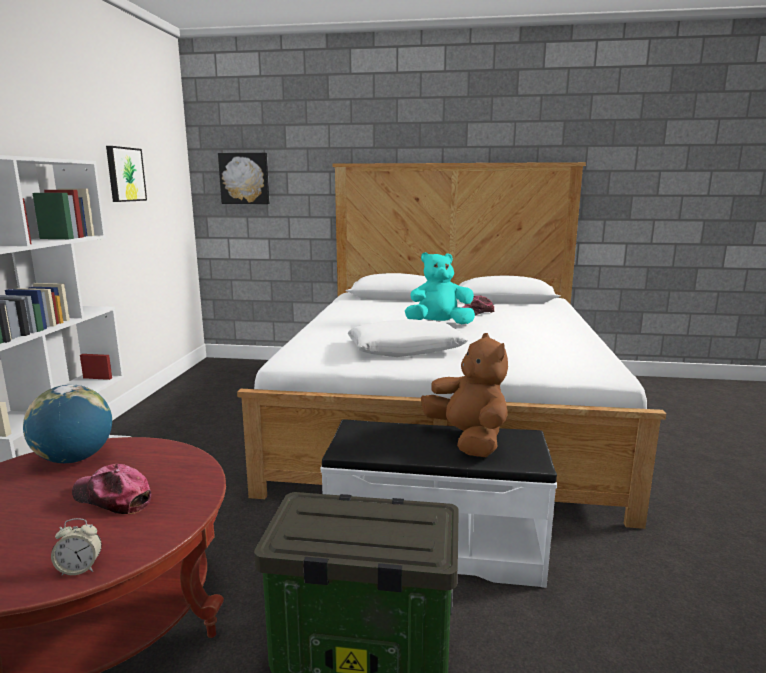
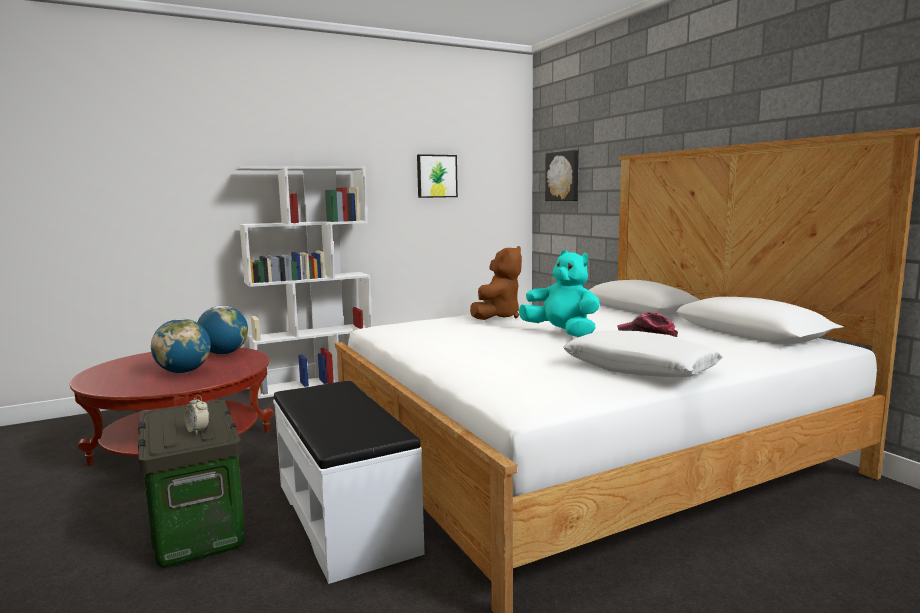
camera: 55 degrees right, 5 degrees down
(80, 568) = (110, 388): alarm clock -> alarm clock (198, 431)
(112, 498) = (184, 372): cap -> globe
(405, 350) = (455, 341): white pillow -> white pillow (639, 369)
(468, 440) = (356, 418): brown plush toy -> brown plush toy (497, 316)

